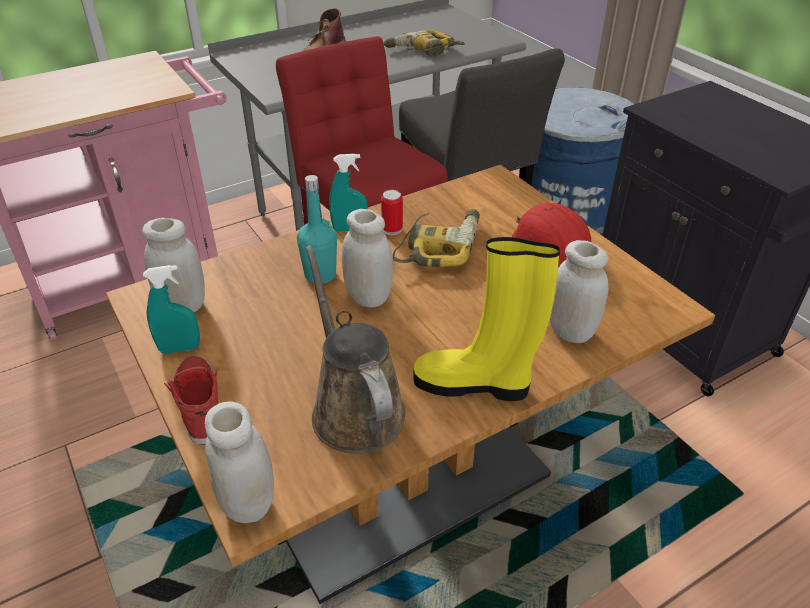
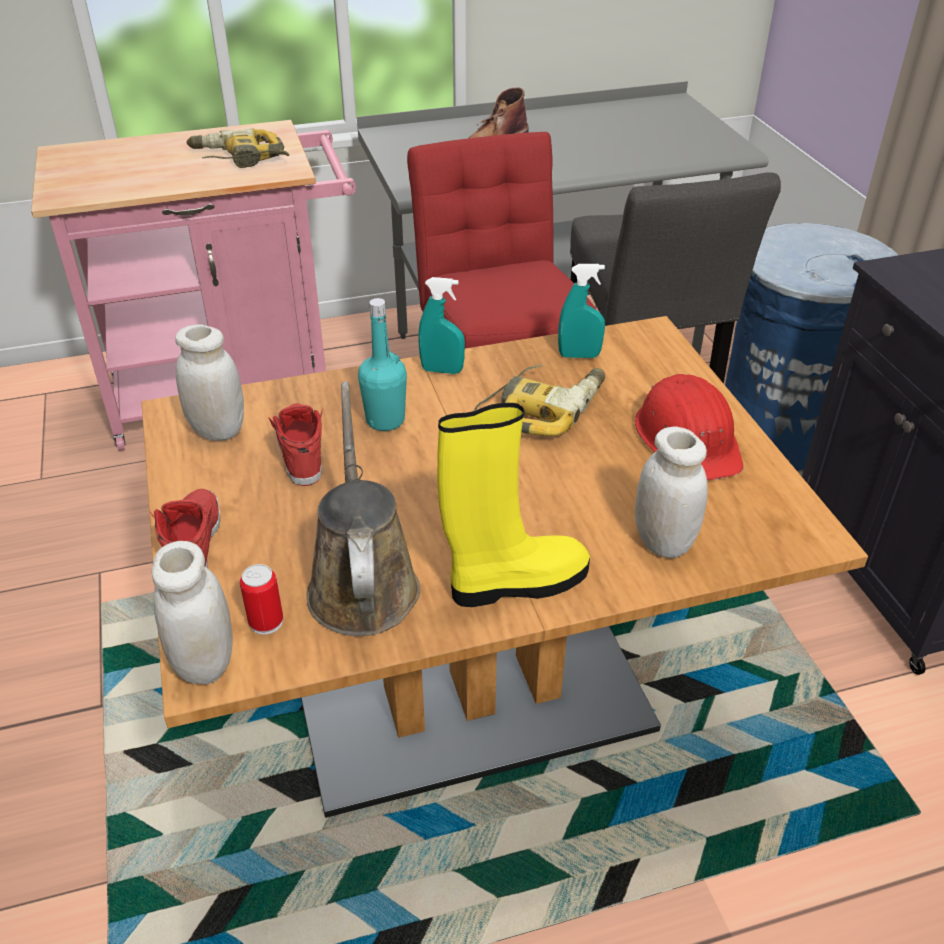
camera: 15 degrees right, 0 degrees up
(180, 348) = (196, 478): turquoise spray bottle -> turquoise spray bottle (579, 355)
(259, 309) = (300, 449): none -> red shoe
(368, 297) = (431, 456): white jar -> none
(392, 229) = (493, 378): can -> can (266, 622)
(422, 51) = (623, 154): power drill -> power drill (239, 159)
(475, 384) = (515, 583): yellow boot -> yellow boot turned 135 degrees clockwise

